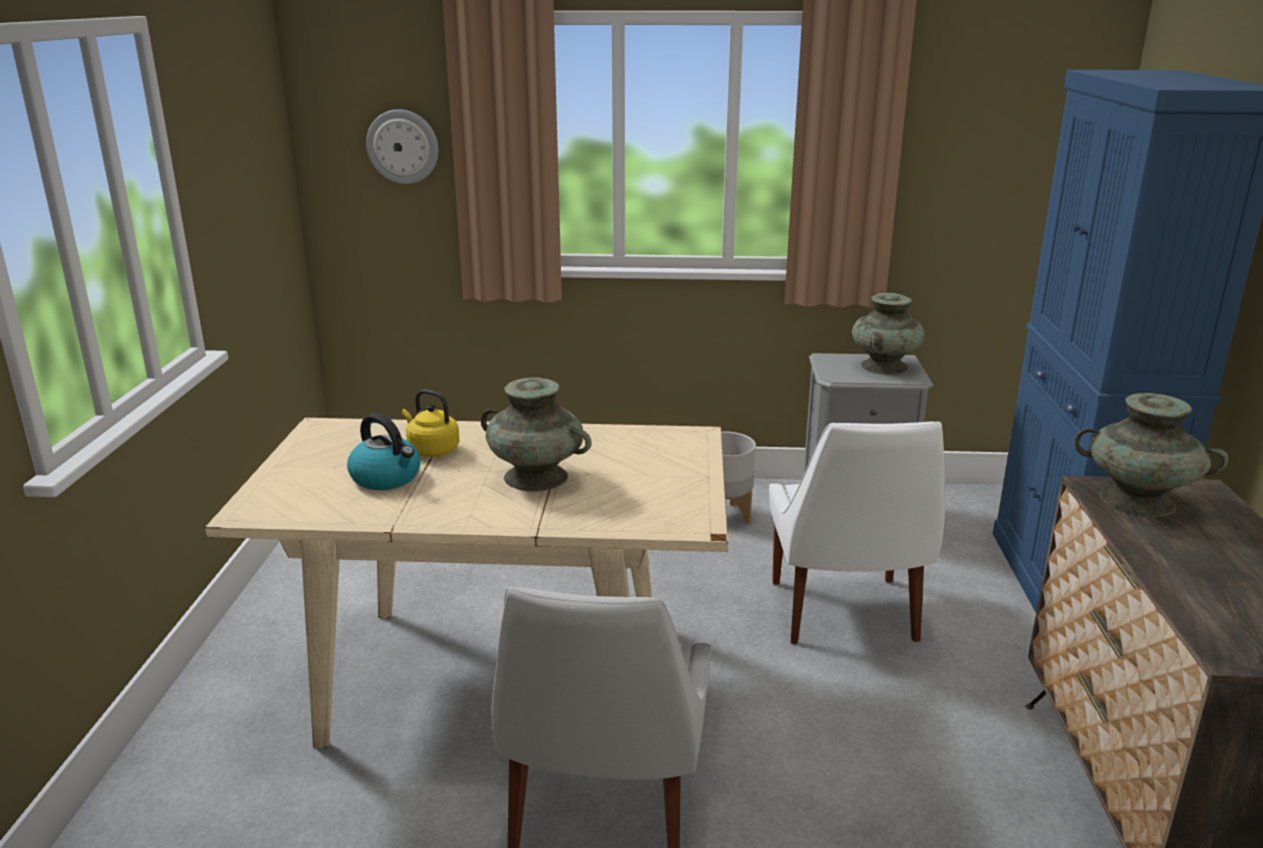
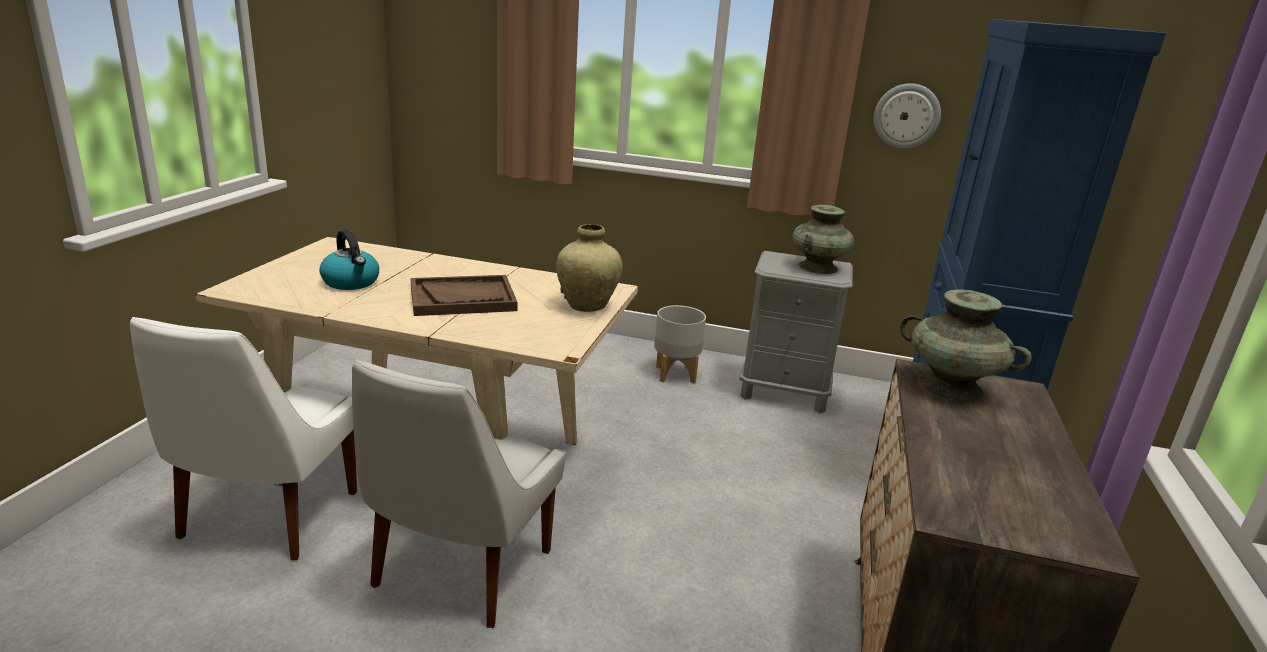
camera: 10 degrees right, 0 degrees up
(403, 146) = (465, 49): wall clock -> wall clock (906, 116)
(431, 450) = (400, 269): yellow kettle -> none
(536, 477) = (463, 298): turquoise vase -> brown tray
(685, 463) = (587, 306): none -> beige vase
(844, 614) = (735, 463): white chair -> white chair (266, 518)

